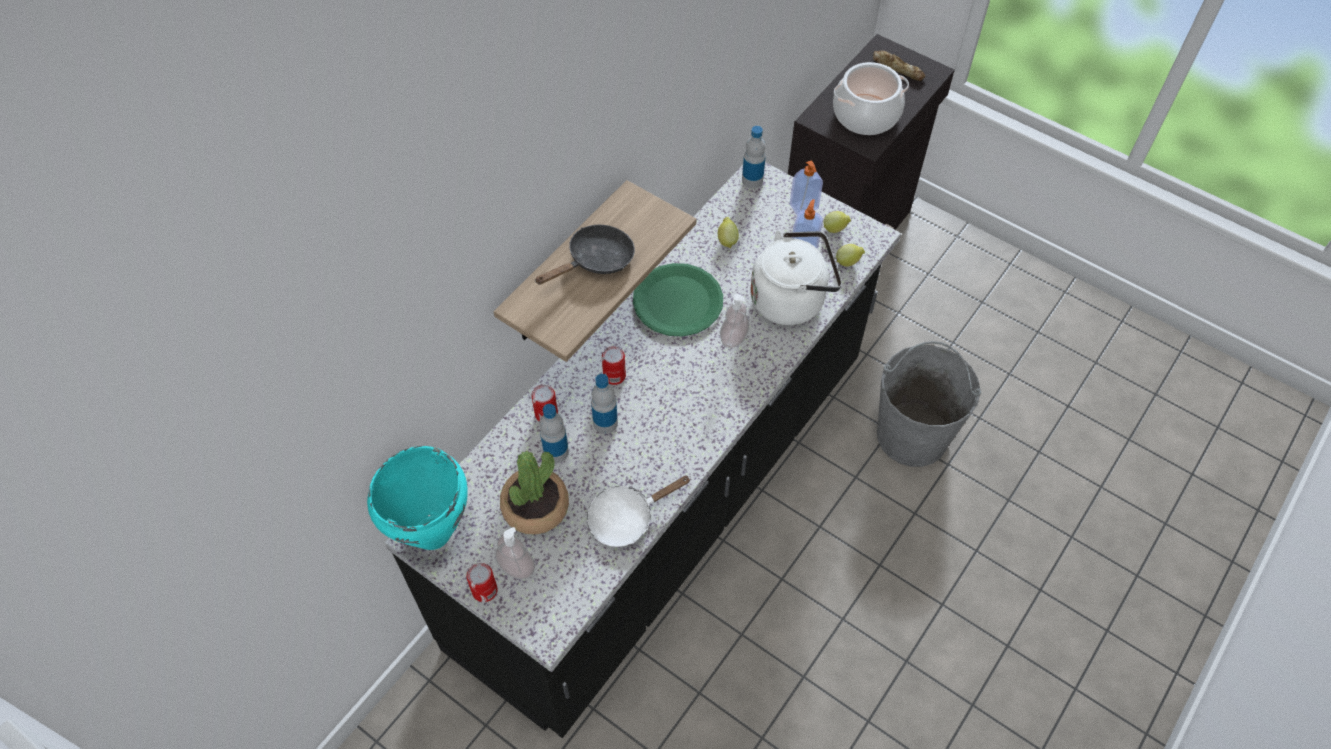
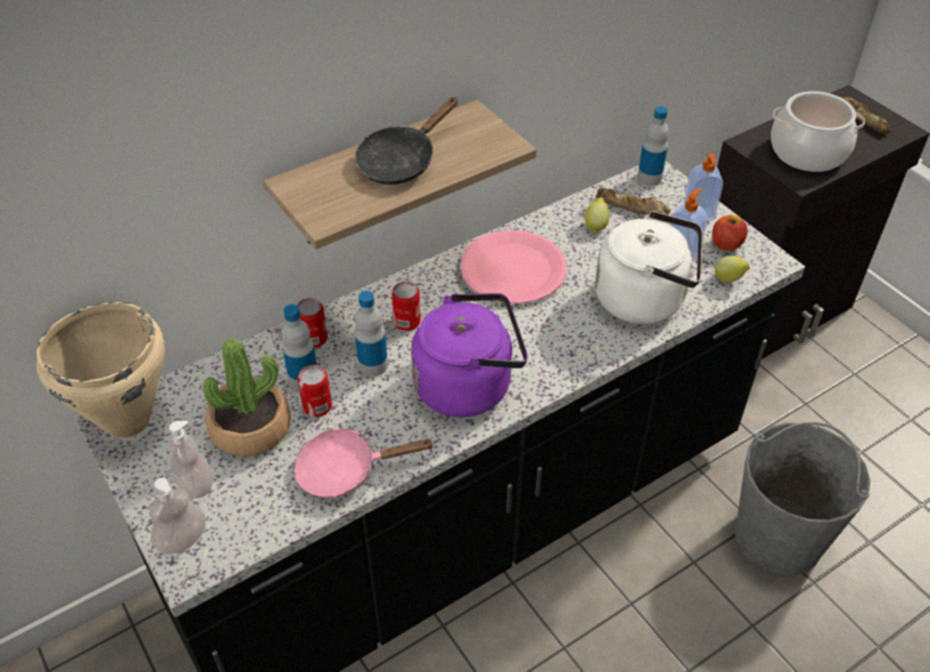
camera: 20 degrees right, 10 degrees down
(431, 533) = (126, 420): turquoise cooking pot -> beige cooking pot
(484, 590) = (147, 498): can -> can (317, 406)
(596, 260) = (401, 161): black frying pan -> black frying pan turned 150 degrees clockwise
(626, 518) = (346, 470): white frying pan -> pink frying pan
(677, 301) = (513, 269): green plate -> pink plate
(687, 417) = (469, 385): none -> purple kettle
(733, 338) = (560, 320): soap dispenser -> soap dispenser (183, 540)
(749, 214) = (632, 208): none -> bread
(835, 229) = (726, 244): lemon -> apple

